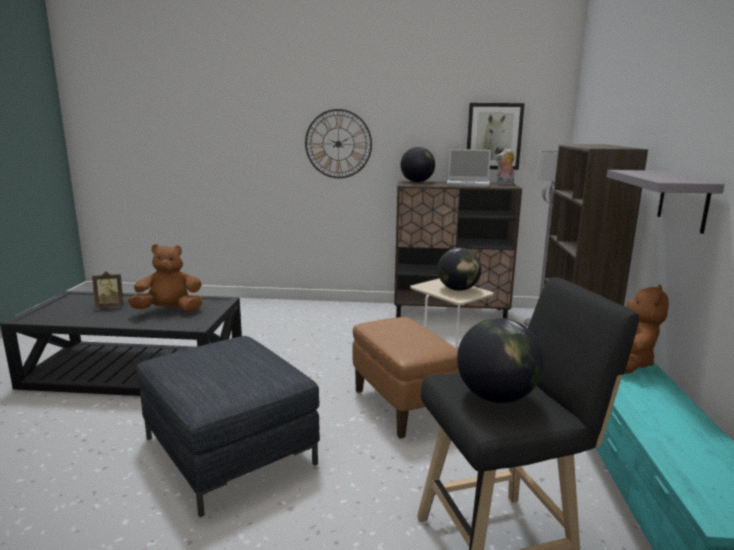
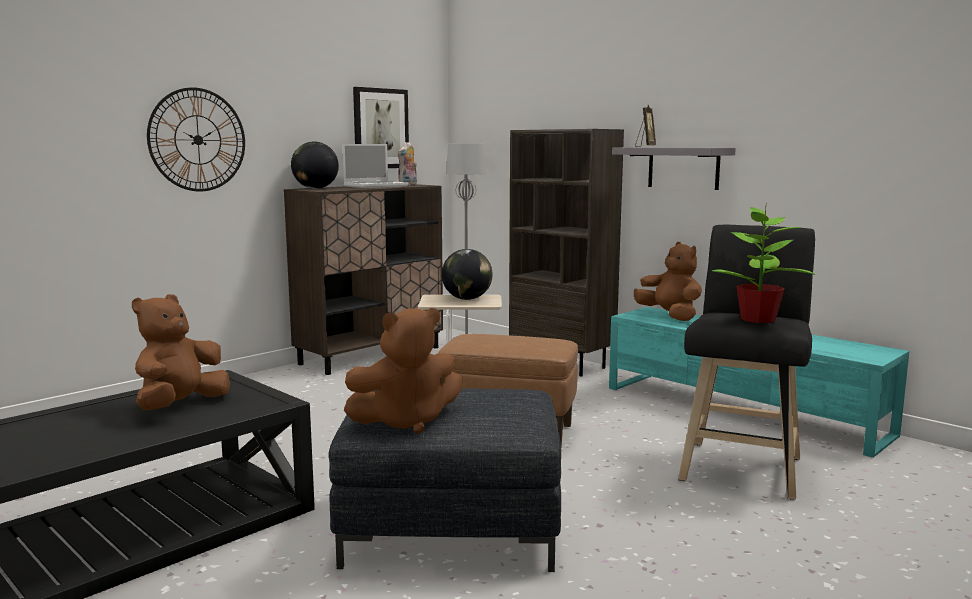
camera: 50 degrees left, 5 degrees down
(110, 306) = (55, 432): picture frame -> picture frame (645, 147)
(183, 364) = (406, 421): none -> brown plush toy
(496, 397) = (758, 319): globe -> potted plant

